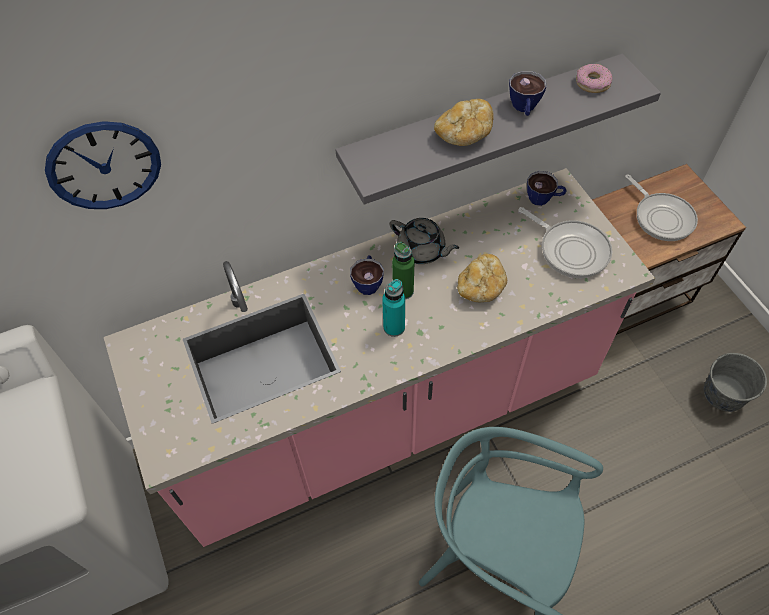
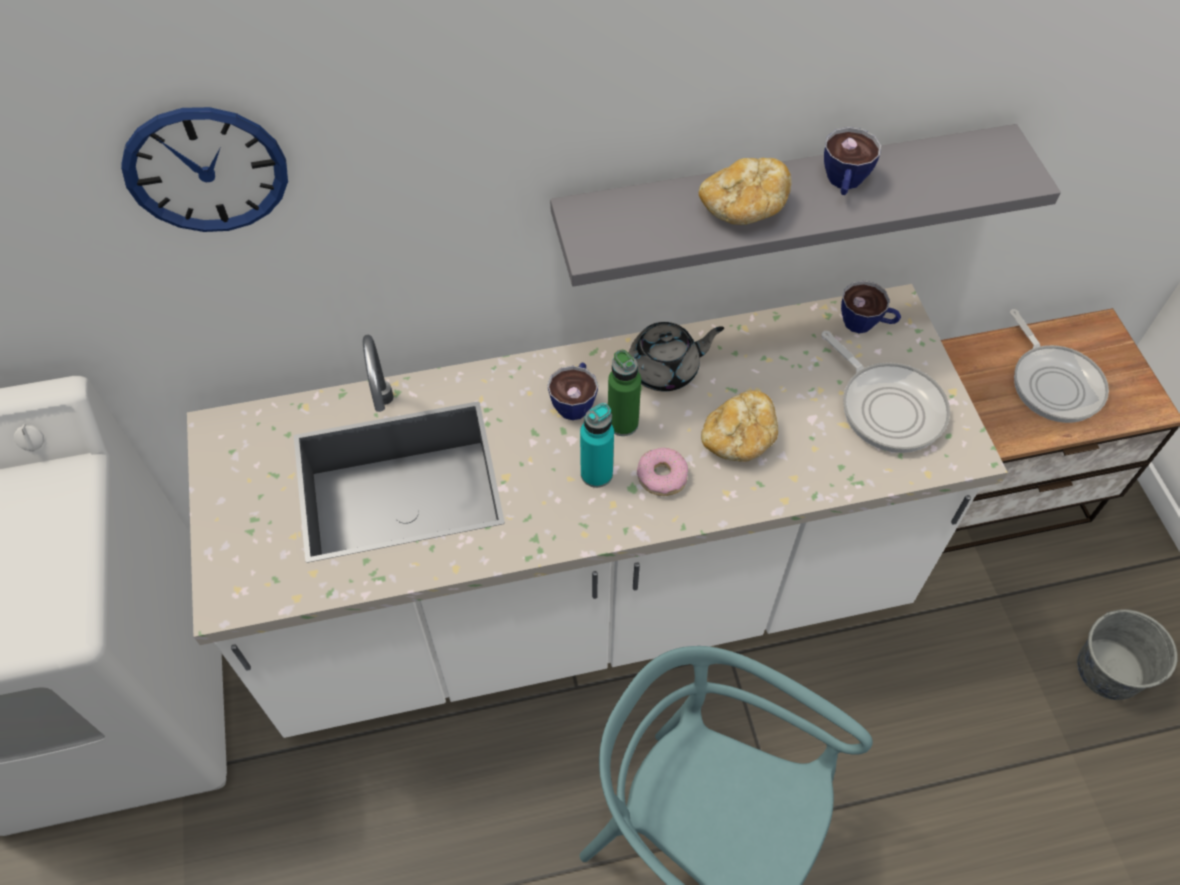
camera: 10 degrees right, 0 degrees up
(388, 416) = (590, 604): pink counter -> white counter
(422, 250) = (664, 369): grey teapot -> grey teapot turned 60 degrees counterclockwise
(592, 83) = (958, 162): donut -> donut (662, 476)

